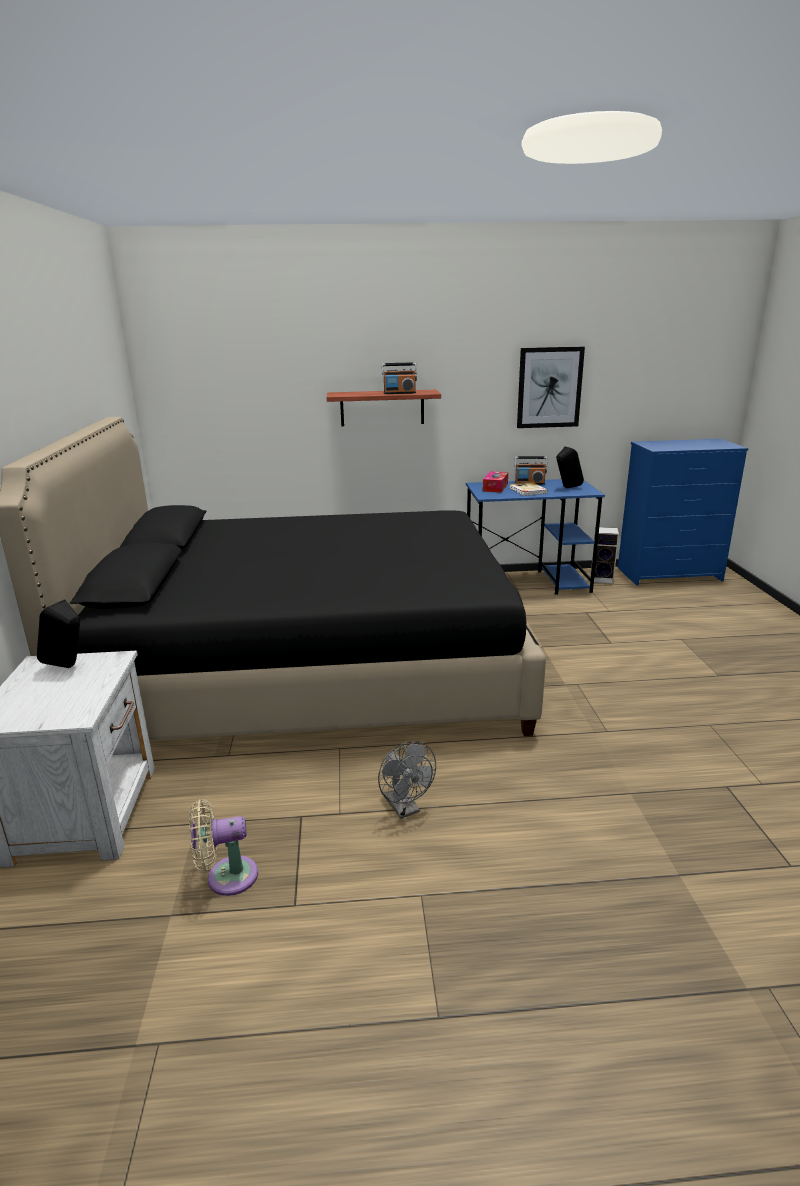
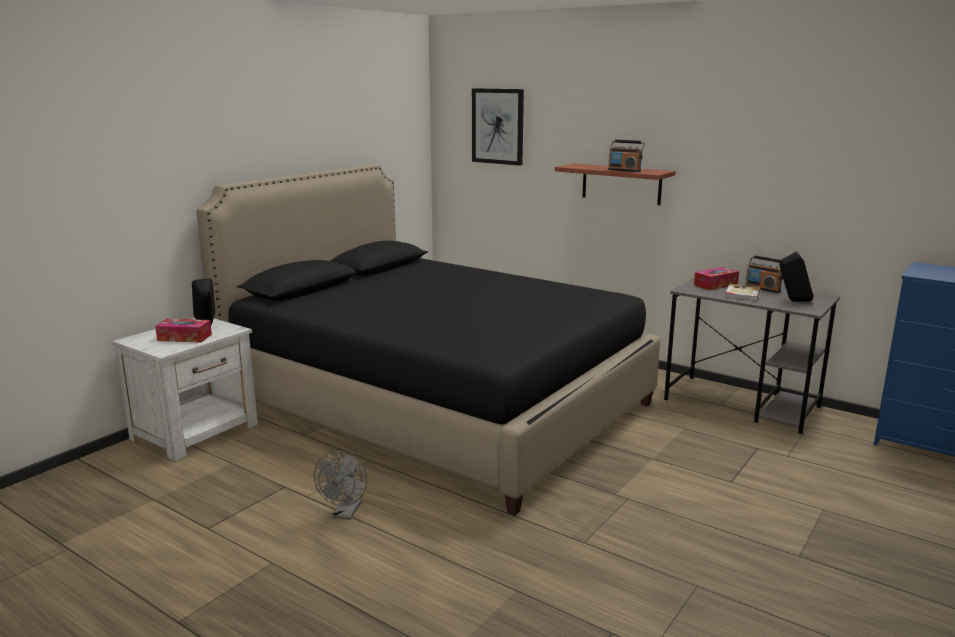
camera: 40 degrees right, 5 degrees down
(67, 690) = (184, 337): none -> tissue box
(226, 877) = (202, 496): beige fan -> none
(528, 583) = (742, 403): blue desk -> grey desk
(549, 387) = (805, 182): picture -> picture (498, 126)
(602, 579) = (841, 426): speaker -> none

